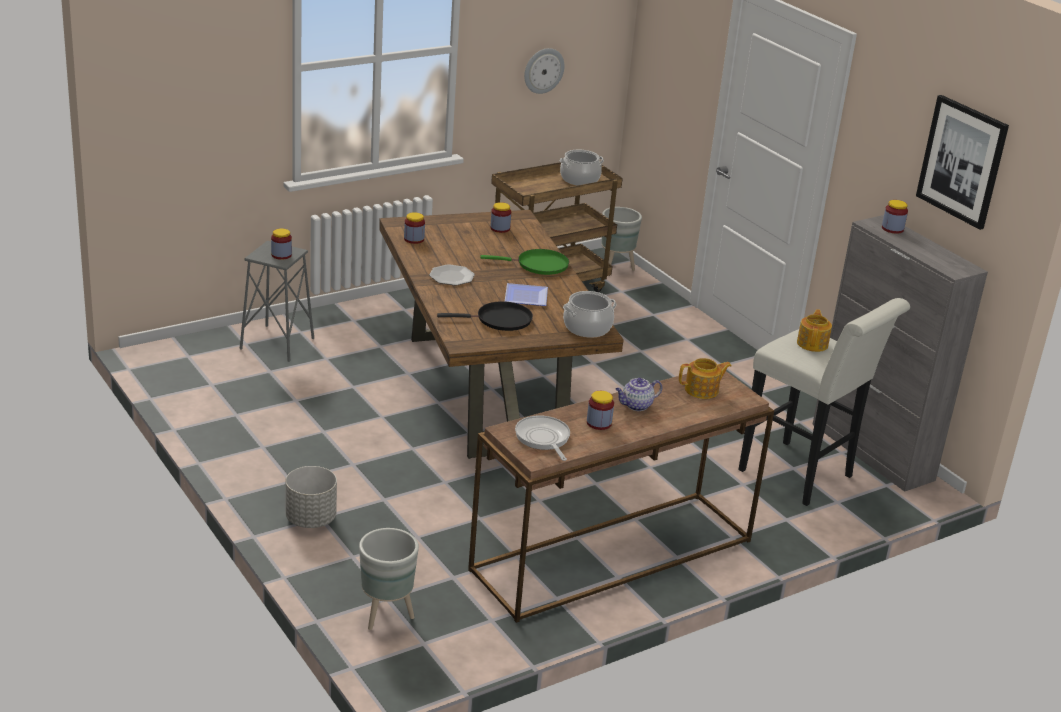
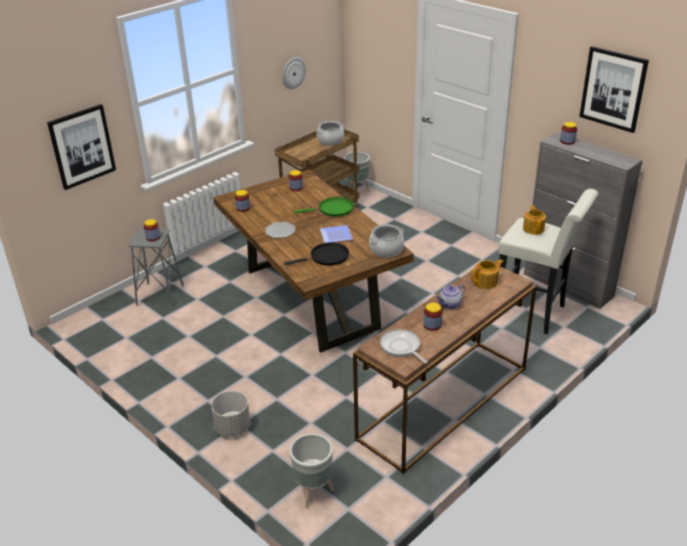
camera: 10 degrees left, 5 degrees up
(211, 109) = (82, 146): none -> picture

